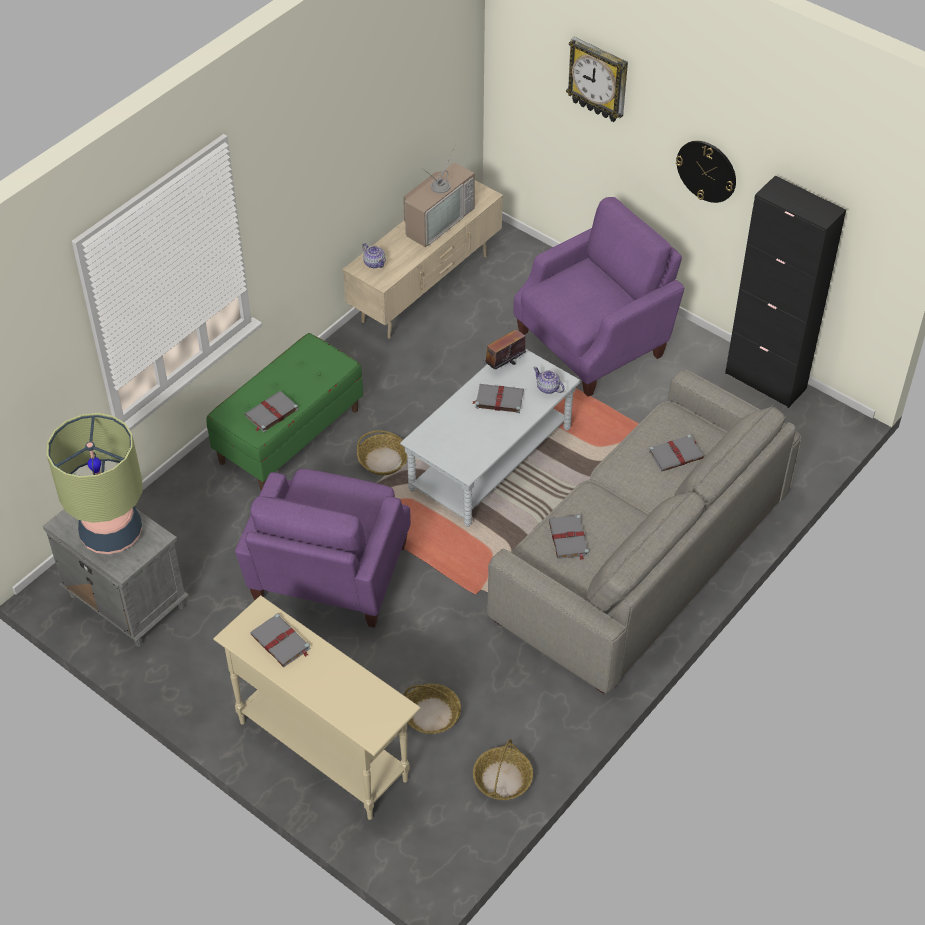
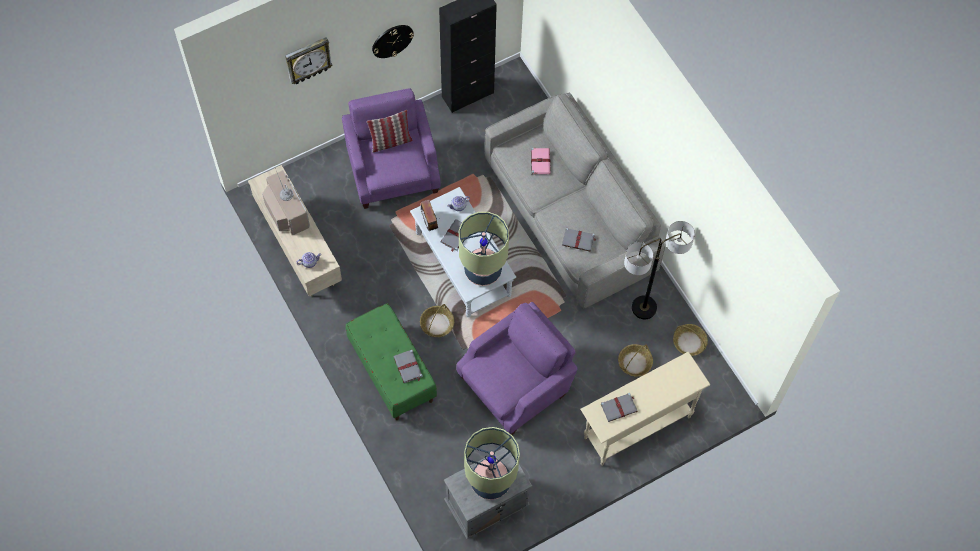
camera: 70 degrees left, 15 degrees up
(329, 576) = (515, 384): purple armchair -> purple armchair turned 75 degrees counterclockwise
(459, 445) = (483, 270): none -> table lamp
(533, 699) = (644, 308): none -> floor lamp
(602, 285) = (390, 142): none -> pillow
(676, 454) = (540, 161): grey book -> pink book

